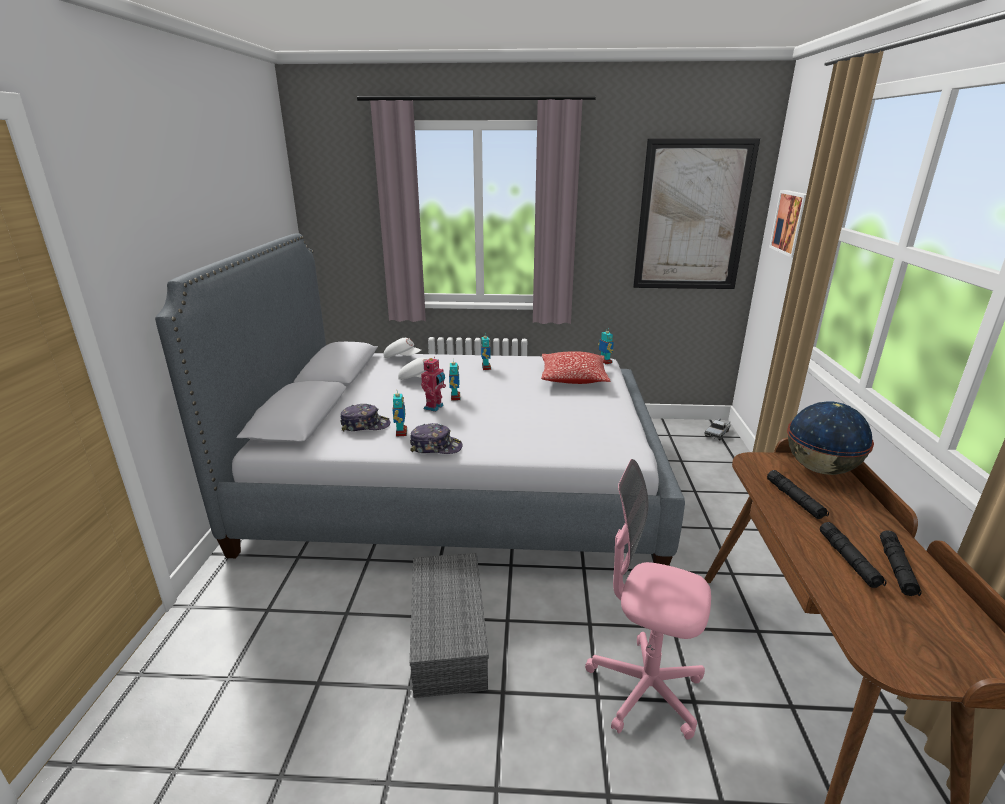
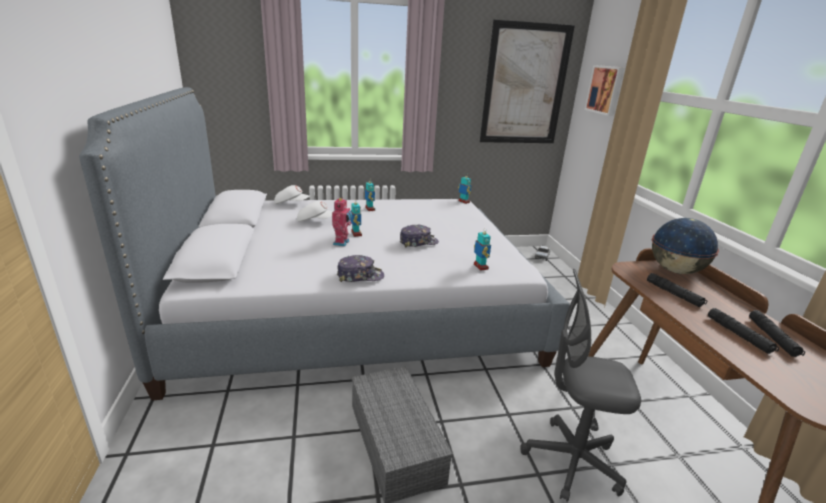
camera: 15 degrees left, 0 degrees up
(365, 425) = (285, 261): cap -> cap (418, 242)
(401, 432) = (322, 265): toy robot -> toy robot (480, 267)
(573, 378) = (446, 215): pillow -> none
(645, 689) = (571, 461): pink office chair -> grey office chair

